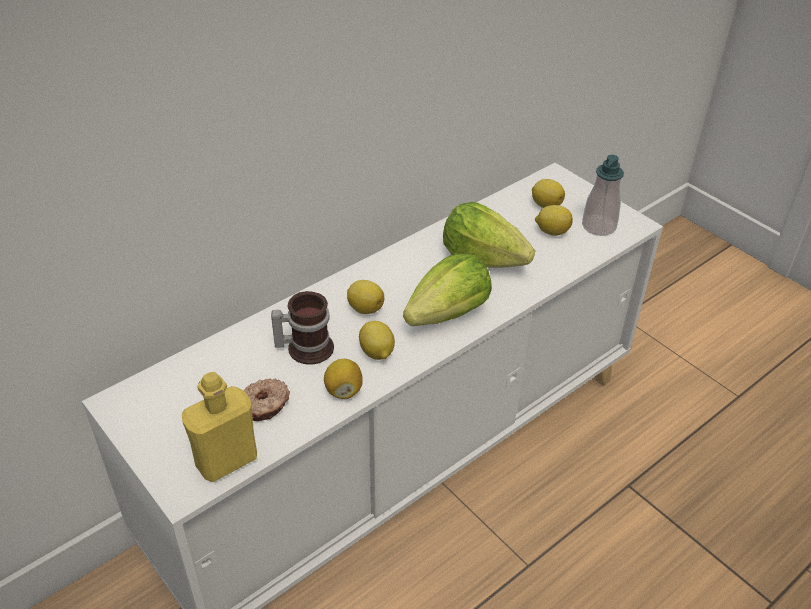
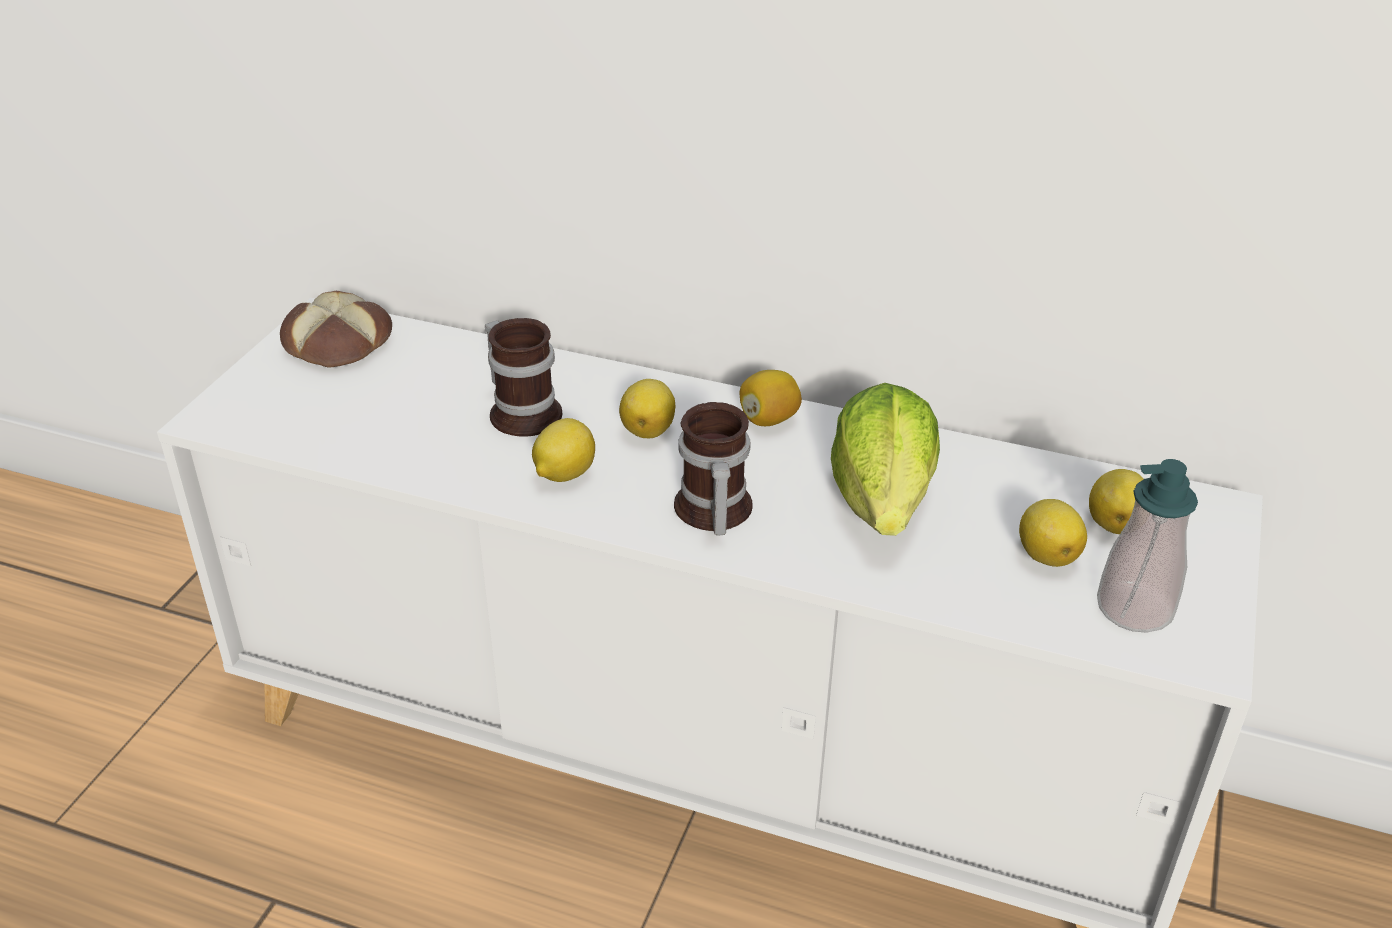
camera: 60 degrees right, 5 degrees down
(157, 403) = (340, 344): none -> bread
(226, 461) = (276, 429): yellow bottle -> none
(264, 405) = (390, 420): donut -> none
(343, 390) = (465, 472): lemon -> lemon (768, 419)
(448, 314) = (710, 512): lettuce -> mug

